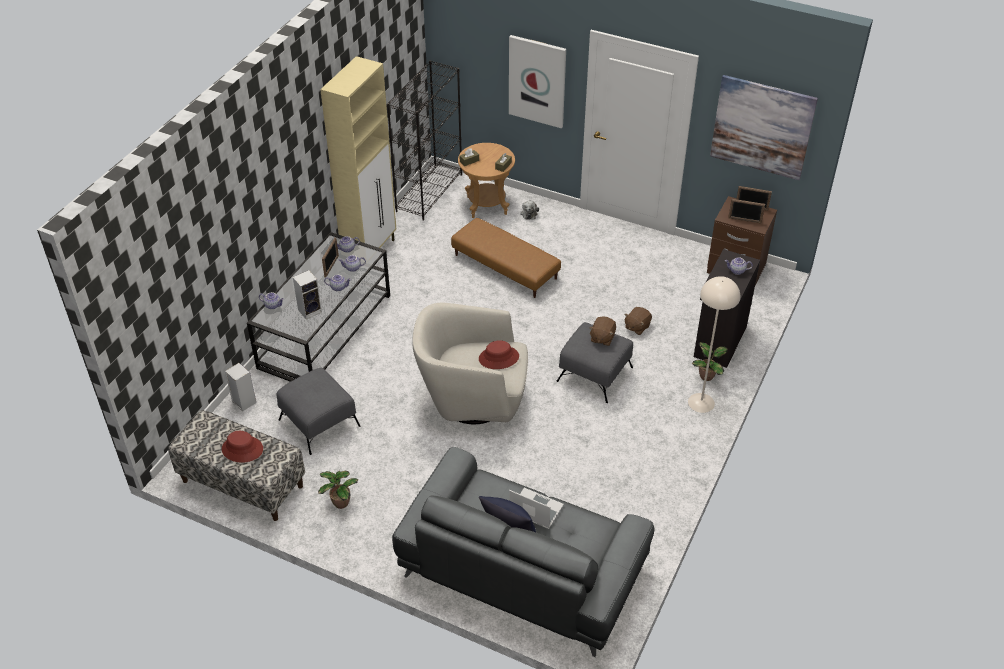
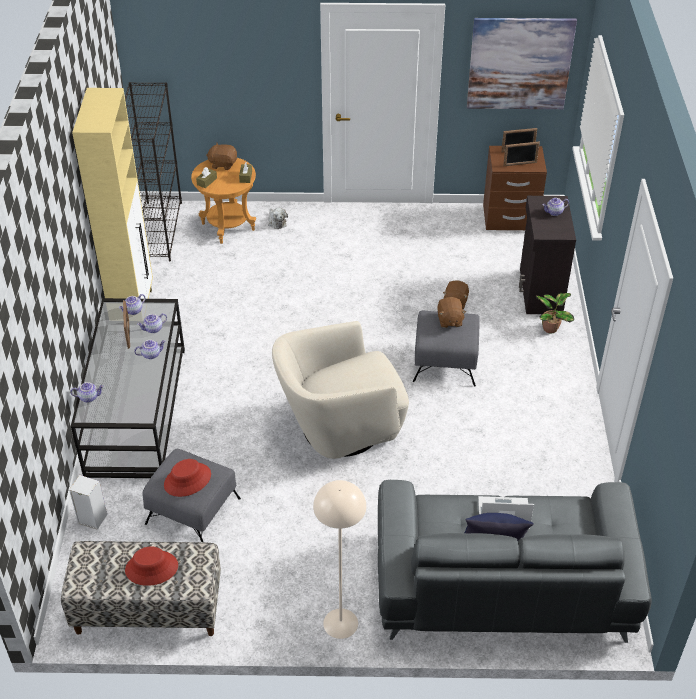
camera: 25 degrees left, 0 degrees up
(310, 310) = (136, 389): speaker -> none
(340, 503) = (271, 588): potted plant -> none
(491, 150) = (223, 164): none -> brown plush toy
(499, 358) = (367, 373): red hat -> red hat (187, 480)
(505, 267) = (287, 283): brown ottoman -> none
(537, 81) = (262, 75): picture -> none
(701, 402) = (561, 355): beige floor lamp -> beige floor lamp (340, 623)

